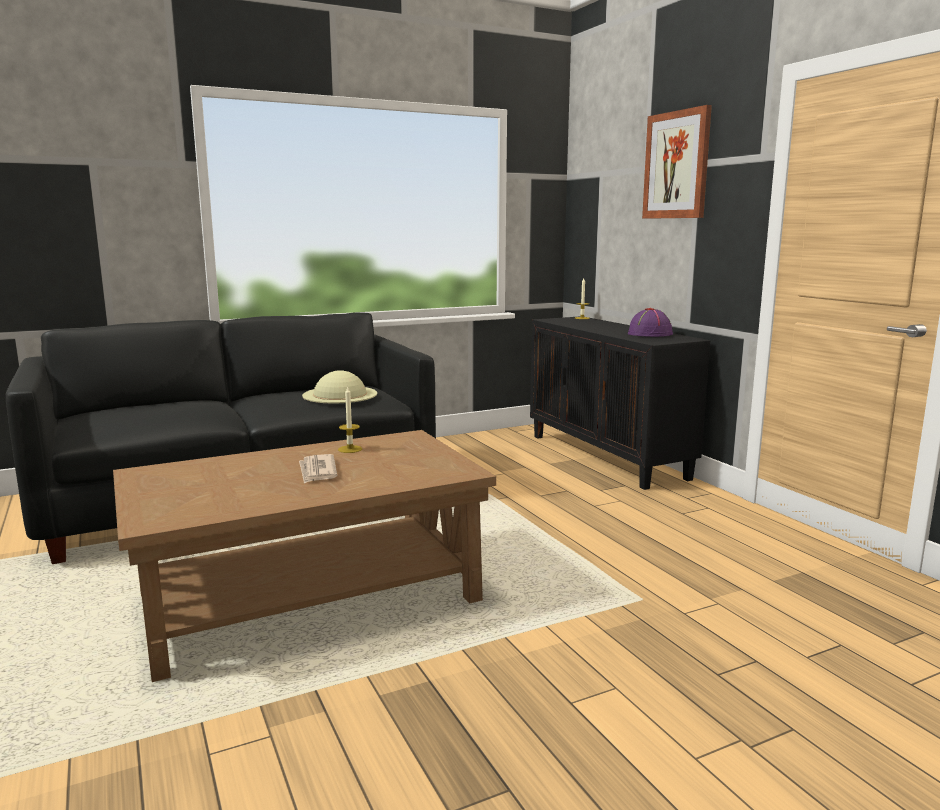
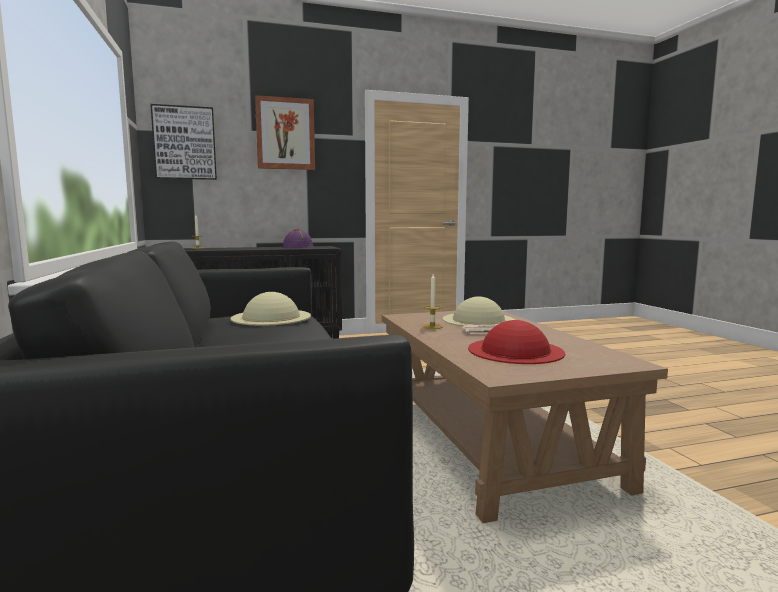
camera: 80 degrees left, 5 degrees down
(225, 479) = (515, 350): none -> red hat
(395, 466) = (478, 320): none -> beige hat
(593, 191) = (184, 143): none -> picture

